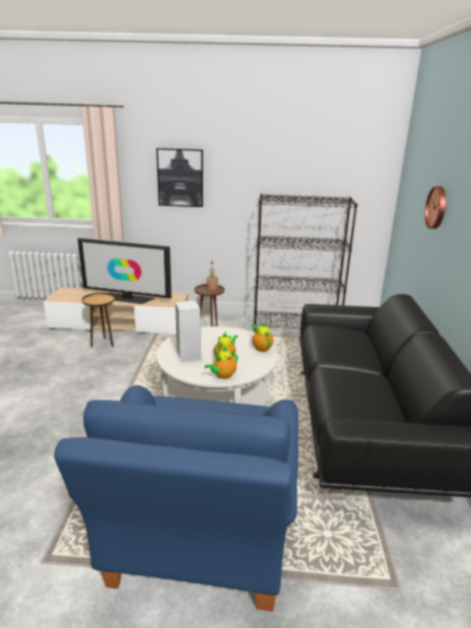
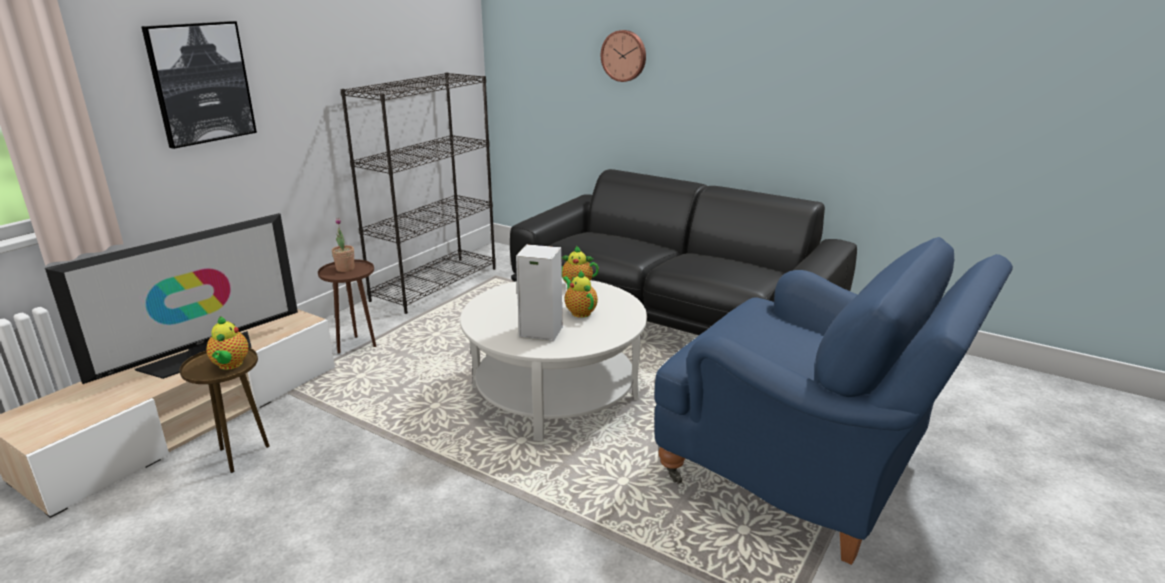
camera: 60 degrees left, 0 degrees up
(223, 376) = (621, 323): teapot -> teapot (230, 365)

